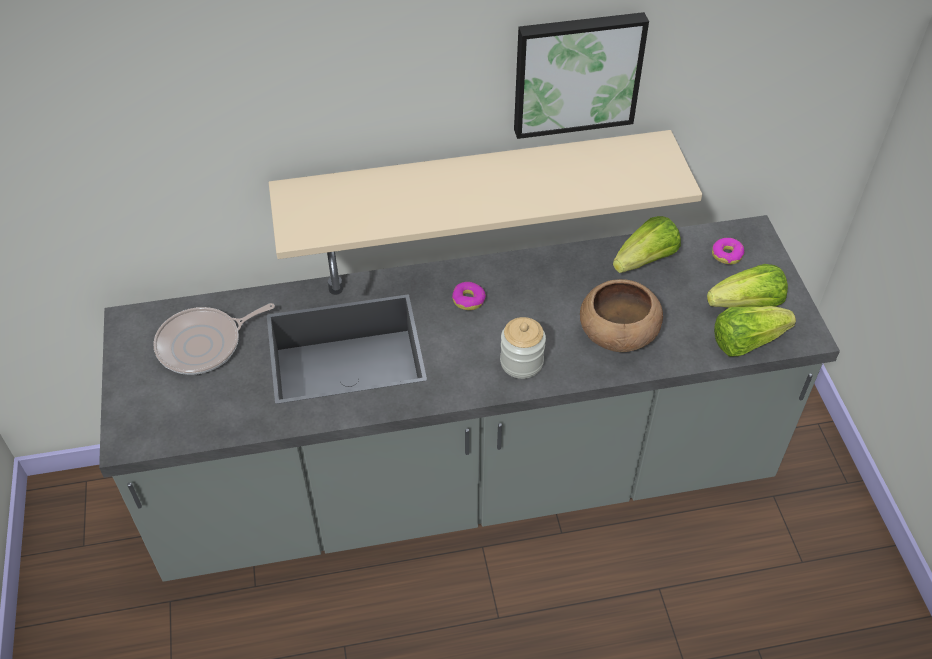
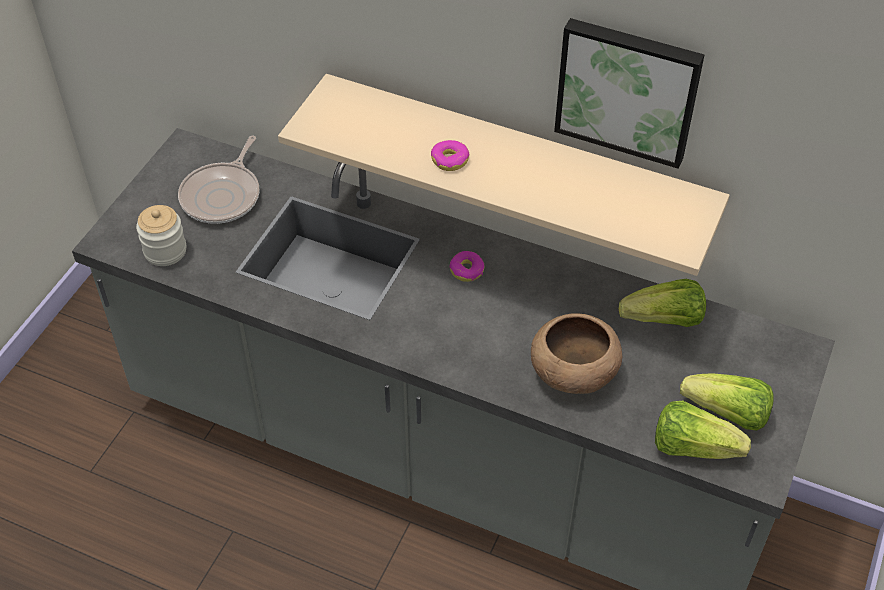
camera: 35 degrees right, 0 degrees up
(204, 344) = (223, 195): frying pan -> frying pan turned 75 degrees counterclockwise
(521, 362) = (463, 349): jar -> jar (165, 251)
(727, 254) = (753, 357): donut -> donut (450, 160)

